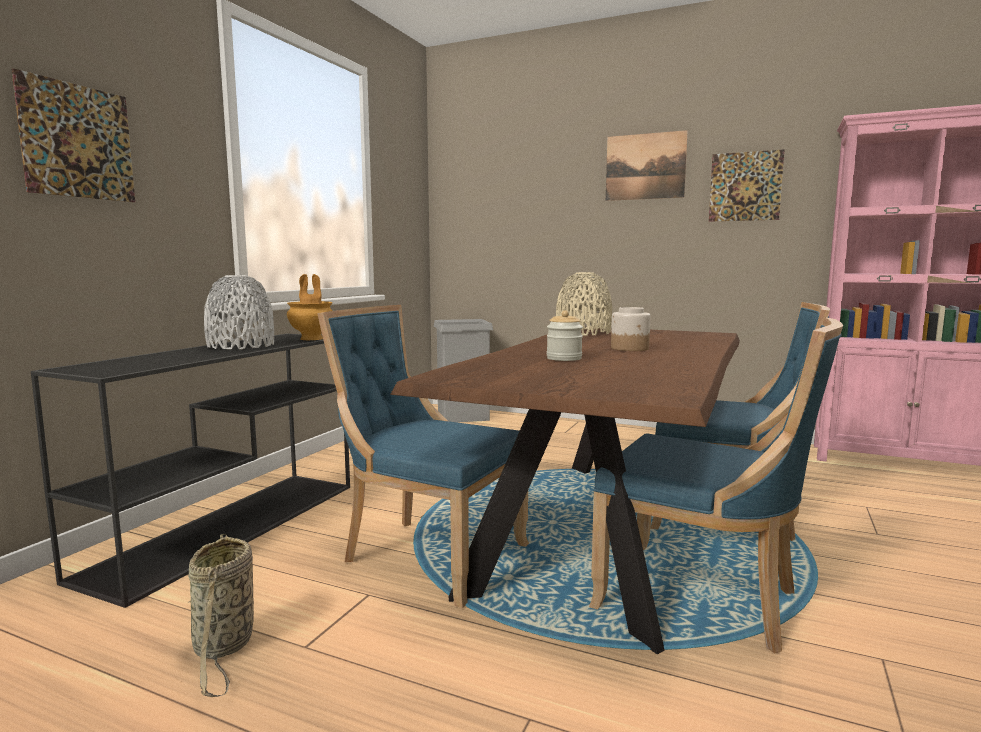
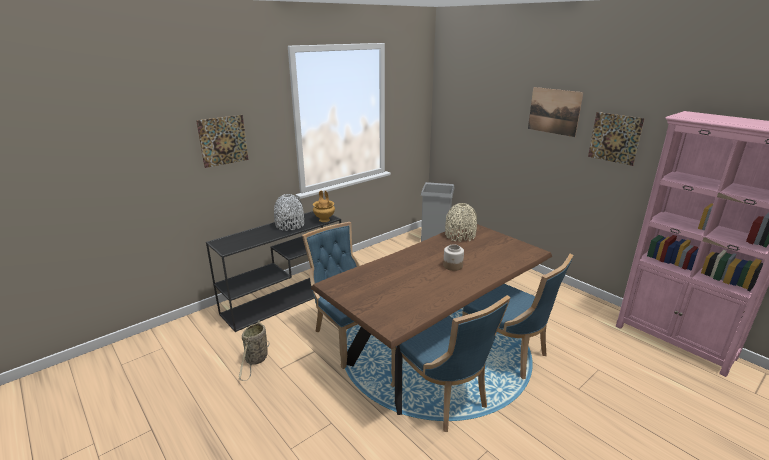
camera: 25 degrees right, 15 degrees up
(564, 358) = (404, 273): jar -> none

